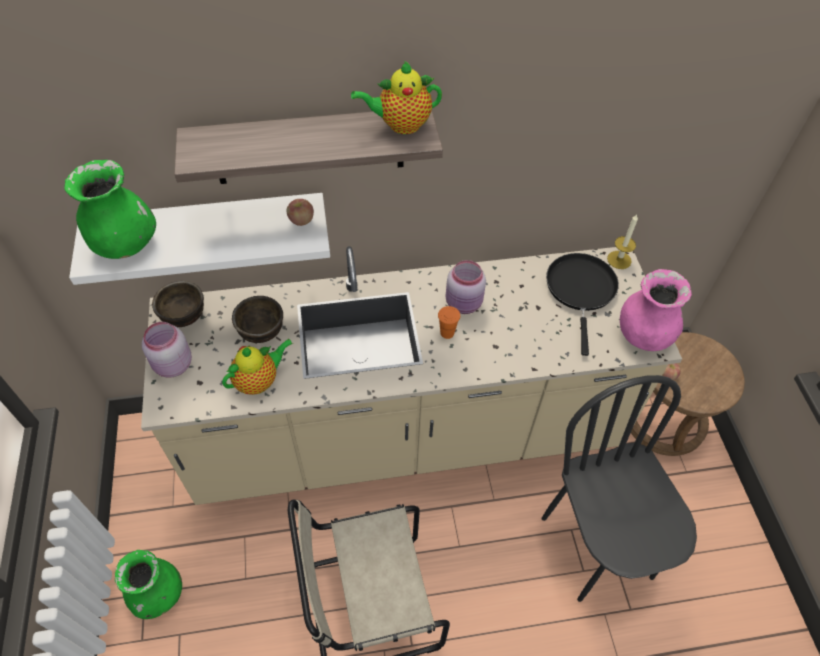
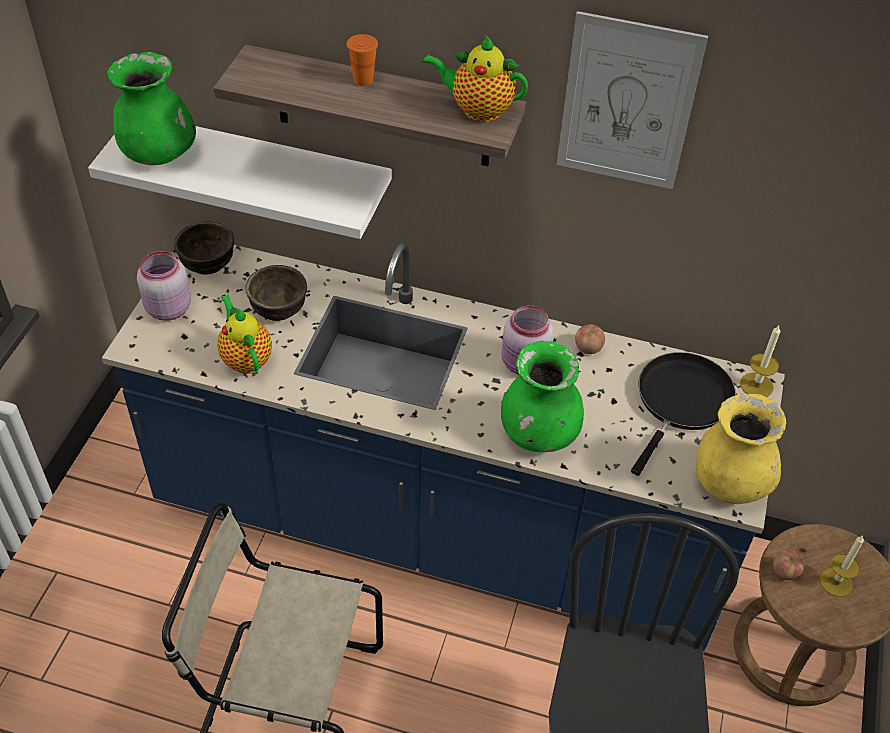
camera: 25 degrees right, 5 degrees down
(158, 594) = (70, 578): green vase -> green vase (539, 433)
(259, 381) = (246, 358): teapot -> teapot turned 105 degrees counterclockwise
(301, 220) = (349, 189): apple -> apple (588, 348)
(406, 436) = (437, 530): beige counter -> blue counter
(447, 333) = (484, 388): orange cup -> orange cup (363, 80)
(513, 84) = (627, 103): none -> picture
(643, 335) = (729, 482): pink vase -> yellow vase
(698, 369) = (836, 582): none -> candle

